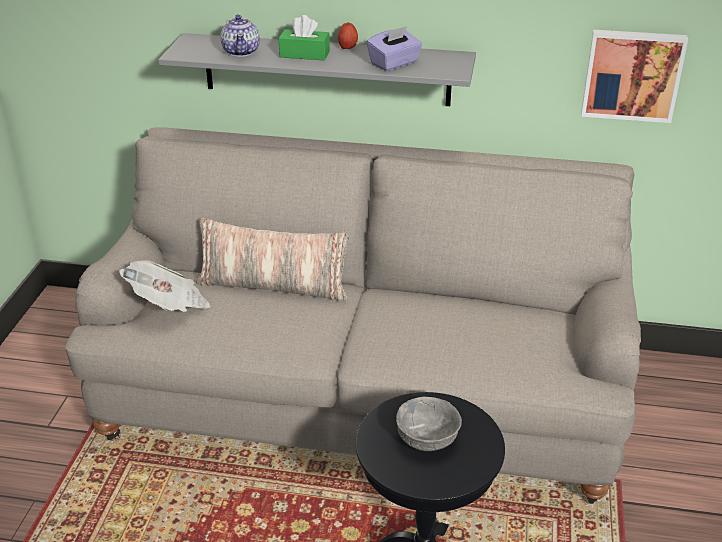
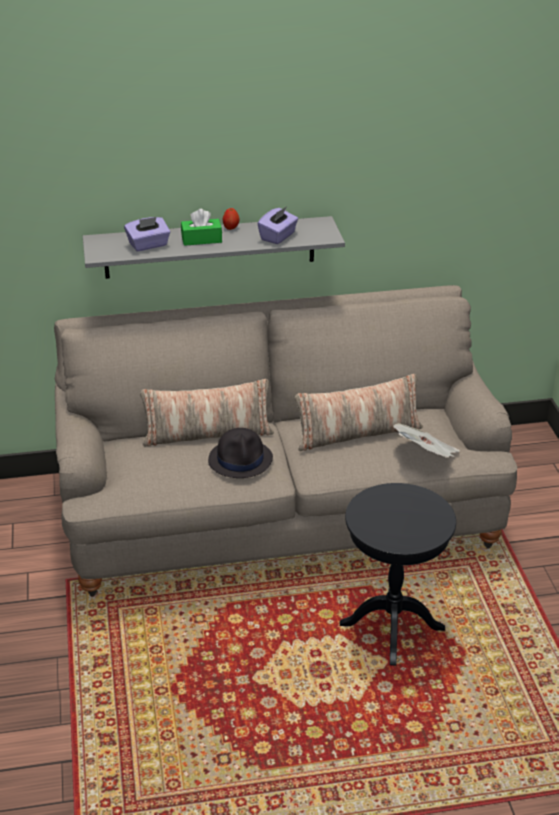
camera: 20 degrees left, 0 degrees up
(169, 305) = (136, 467): newspaper -> newspaper (426, 455)
(241, 51) = (148, 245): teapot -> purple tissue box
(287, 322) = (241, 459): none -> black hat
(426, 440) = (398, 516): grey bowl -> none
(443, 322) = (357, 434): none -> pillow
(632, 74) = (451, 216): picture -> none

